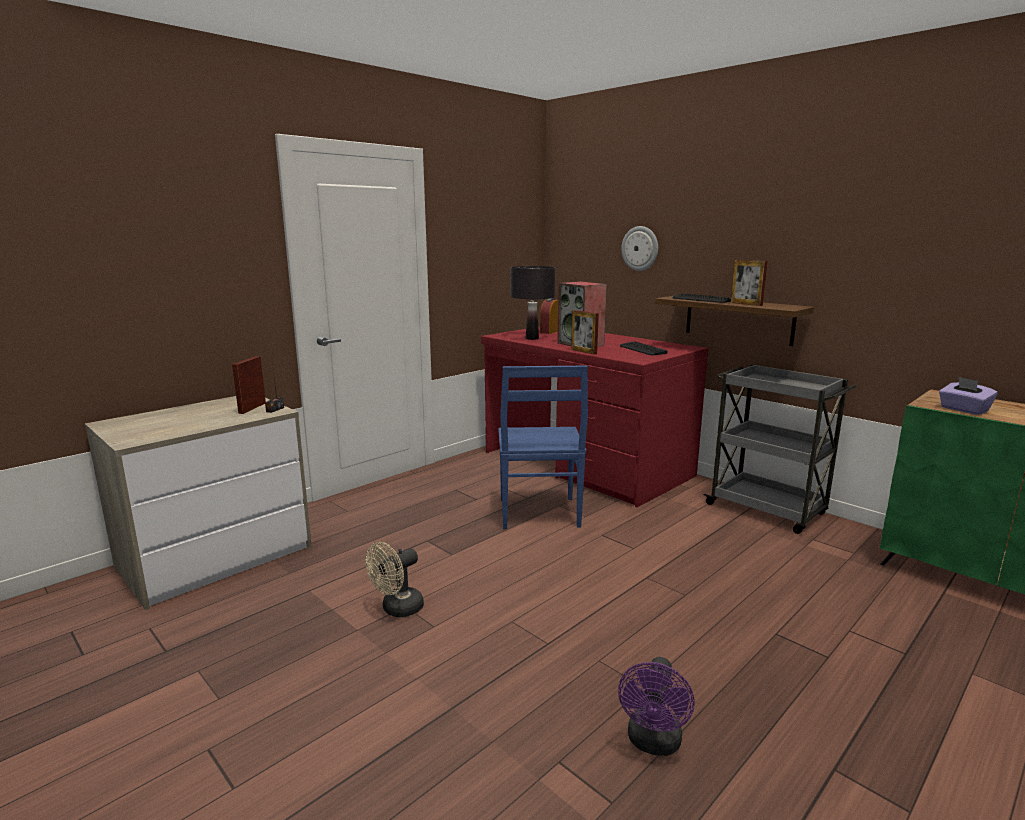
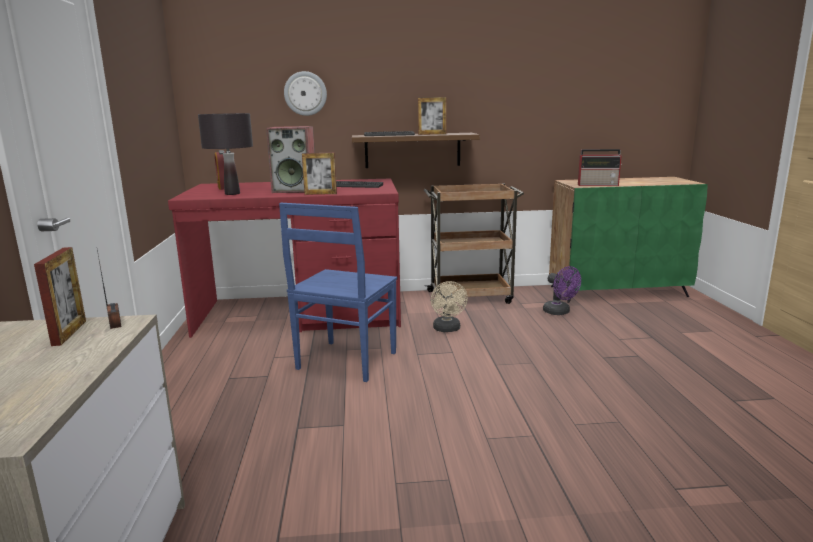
camera: 50 degrees left, 0 degrees up
(252, 408) = (69, 333): picture frame -> picture frame turned 150 degrees counterclockwise
(397, 609) = (396, 489): beige fan -> beige fan (447, 329)
(539, 514) = (345, 362): blue chair -> blue chair turned 75 degrees clockwise
(653, 743) = (679, 444): purple fan -> purple fan (559, 312)
(768, 510) = (470, 297): grey cart -> brown cart
(963, 410) = (598, 185): purple tissue box -> radio

